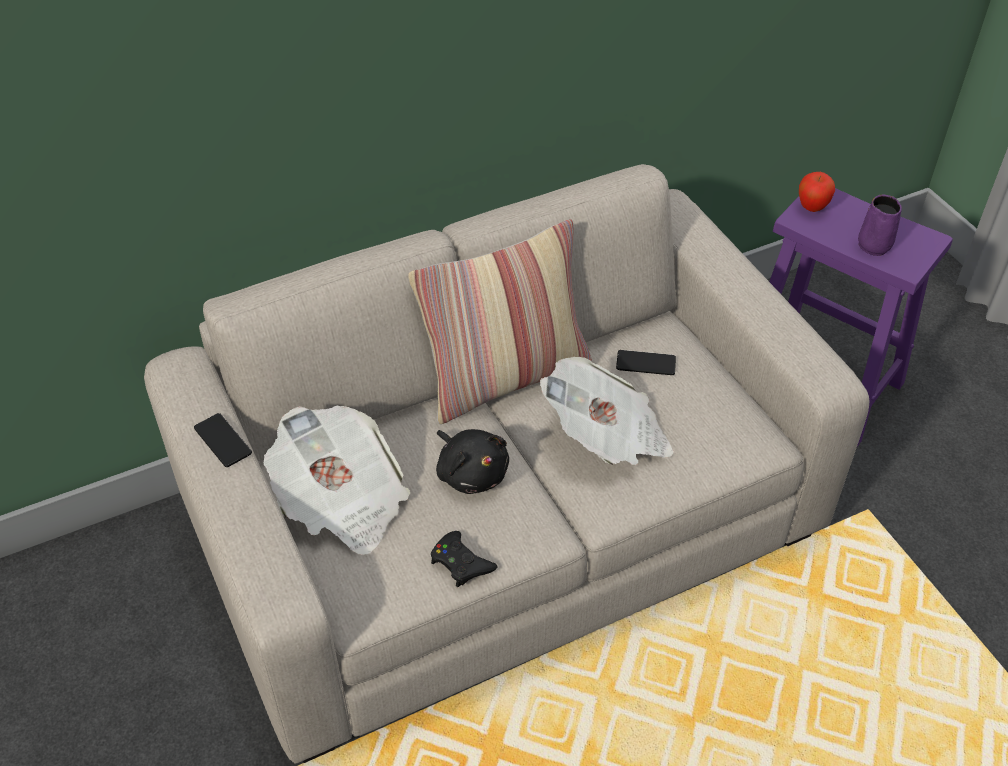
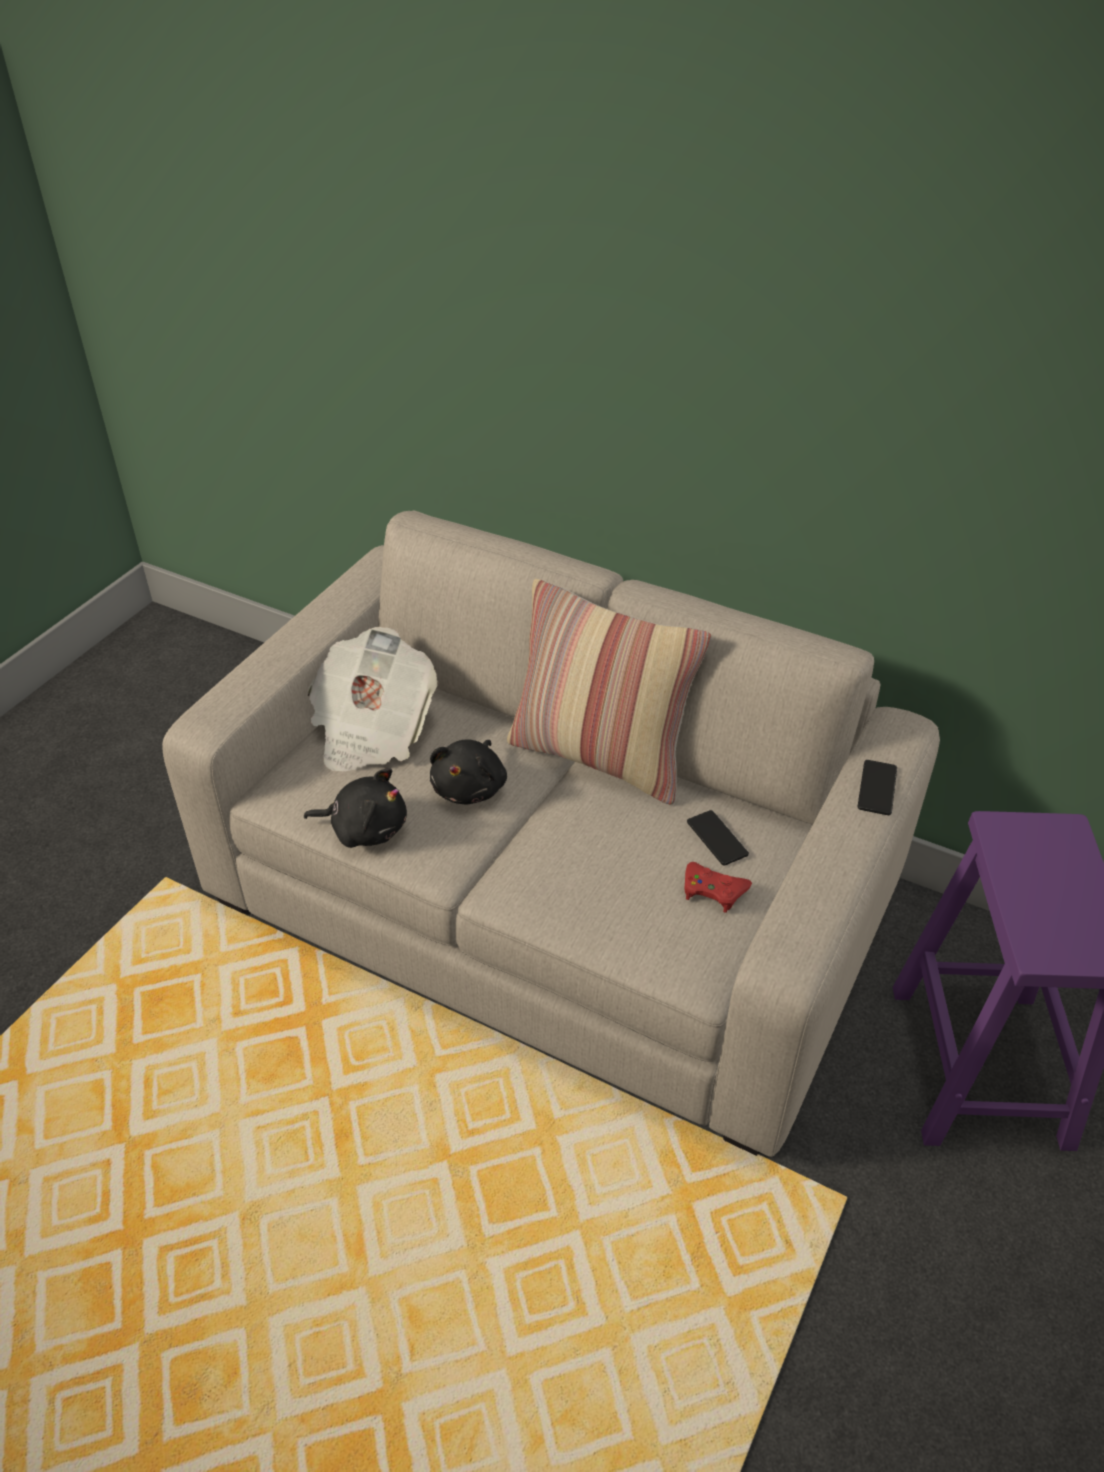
camera: 55 degrees right, 5 degrees down
(223, 441) = (332, 615): phone -> phone (877, 788)
(461, 563) = (365, 828): black game controller -> black plush toy
(606, 437) = (592, 853): newspaper -> none
(693, 393) = (713, 890): none -> red game controller
(812, 208) = (1032, 831): apple -> none
(873, 244) = (1041, 908): purple mug -> none

